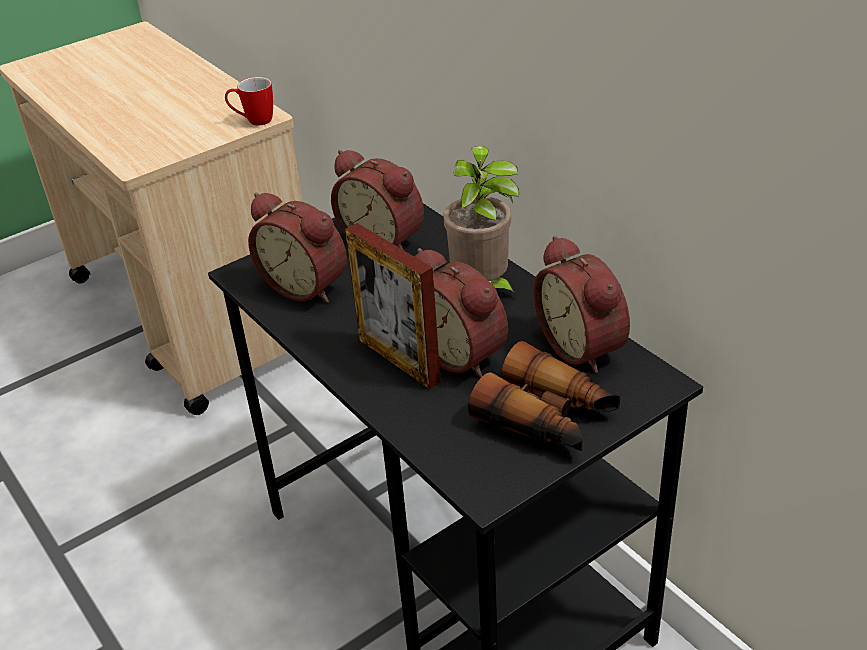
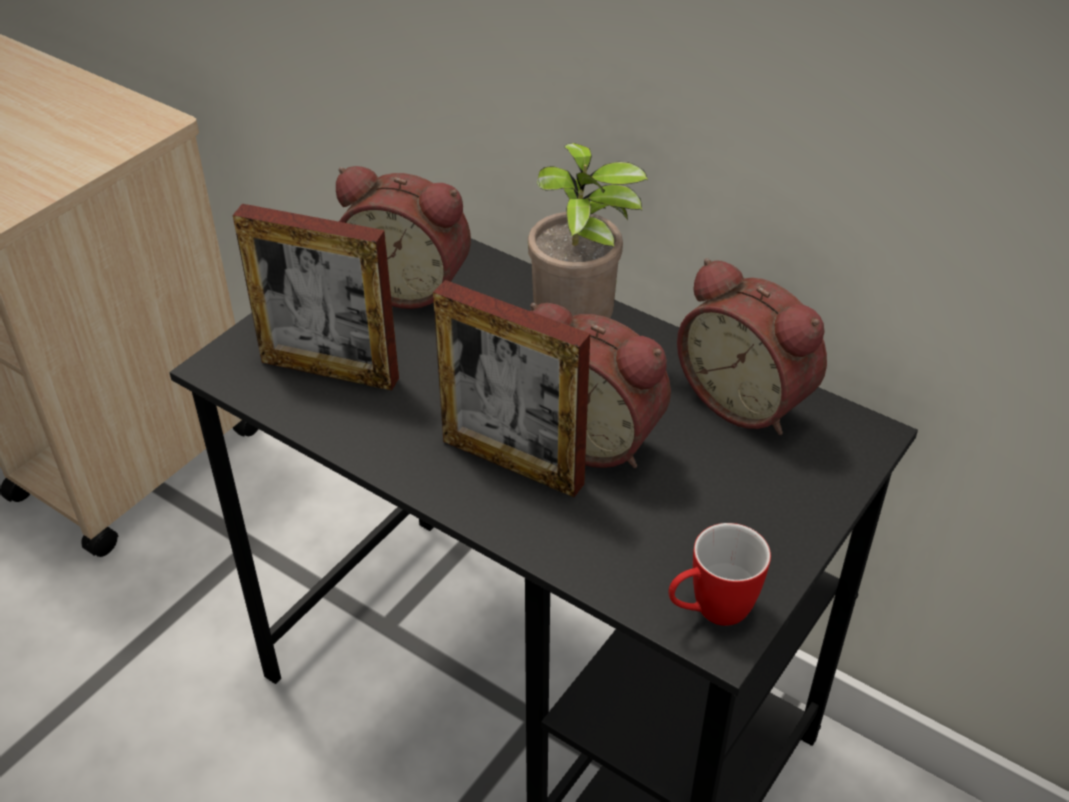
camera: 20 degrees left, 5 degrees up
(253, 121) = (140, 130): mug -> mug (709, 612)
(307, 285) = (330, 370): alarm clock -> picture frame
(548, 418) = (749, 510): binoculars -> none

